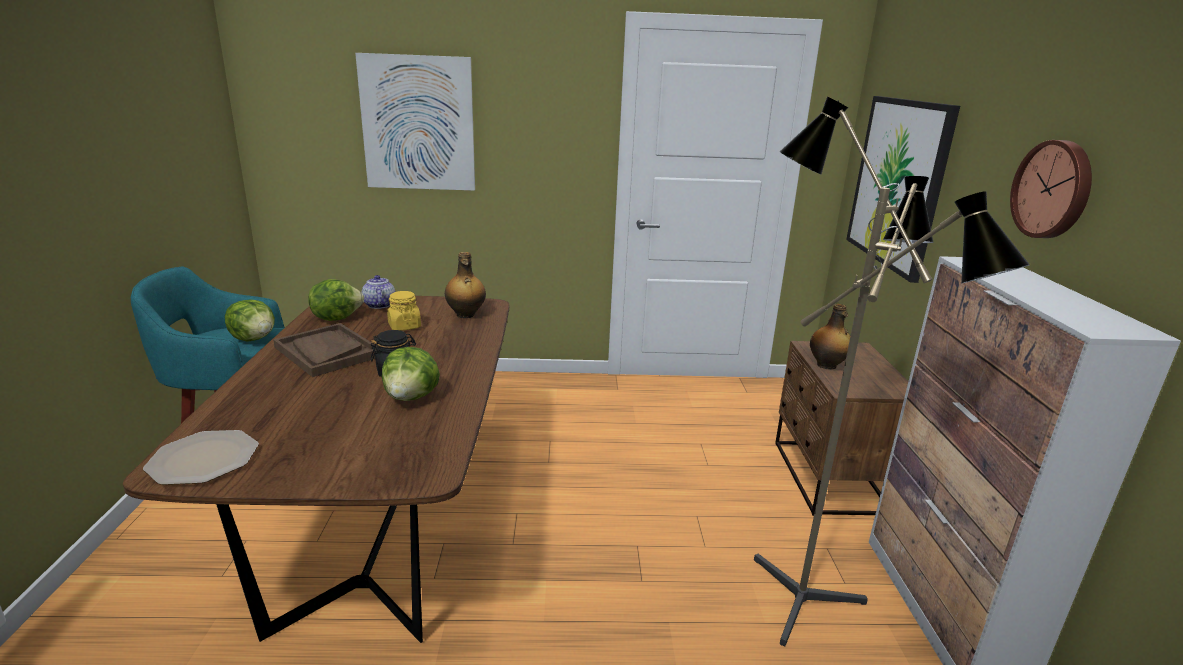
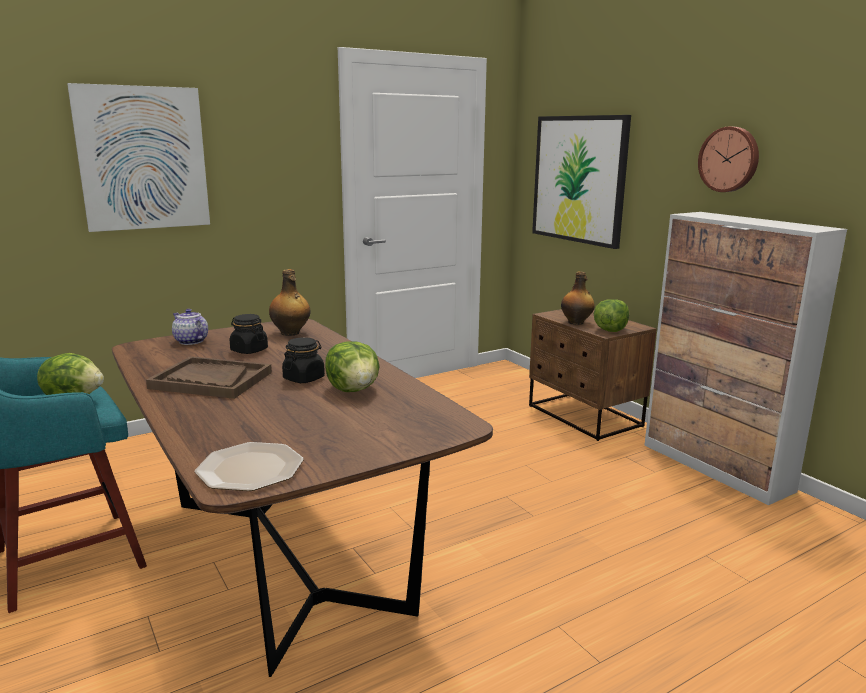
camera: 30 degrees left, 5 degrees down
(336, 318) = (166, 357): lettuce -> lettuce (610, 330)
(404, 326) = (249, 350): yellow jar -> black jar
(808, 594) = (641, 485): floor lamp -> none

